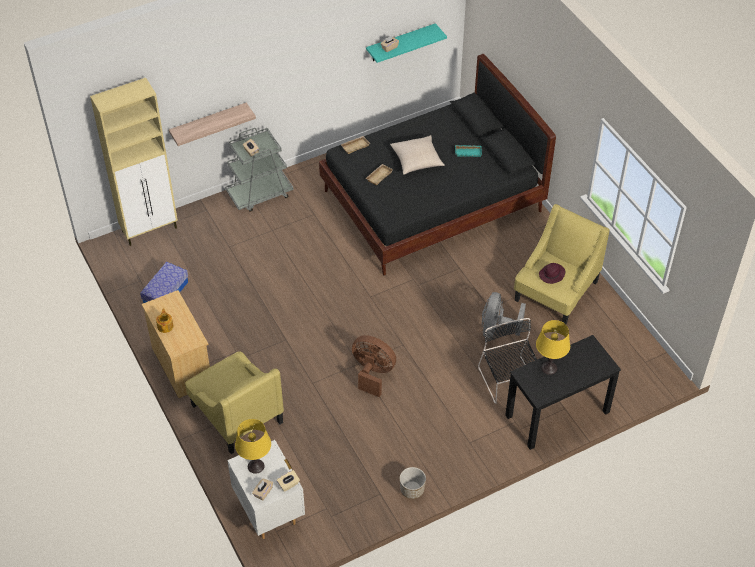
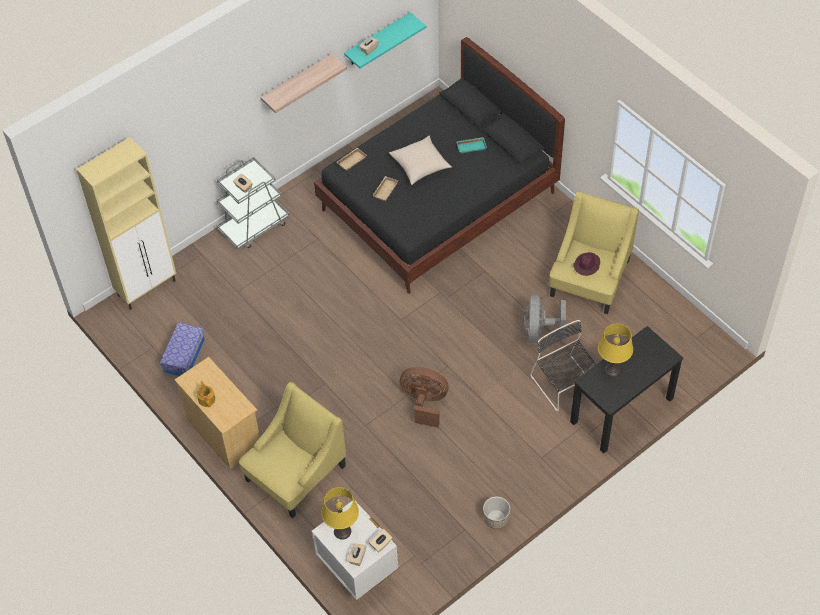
camera: 10 degrees left, 5 degrees up
(208, 123) = (194, 166): shelf -> shelf (297, 82)
(236, 413) = (295, 473): yellow armchair -> yellow armchair turned 90 degrees counterclockwise

